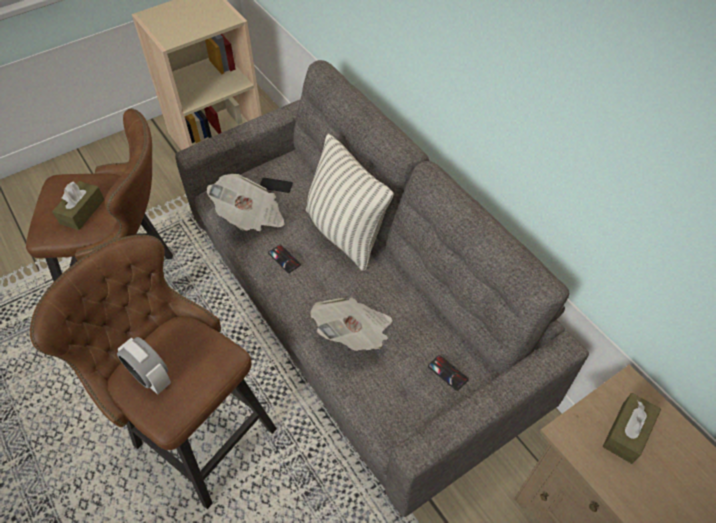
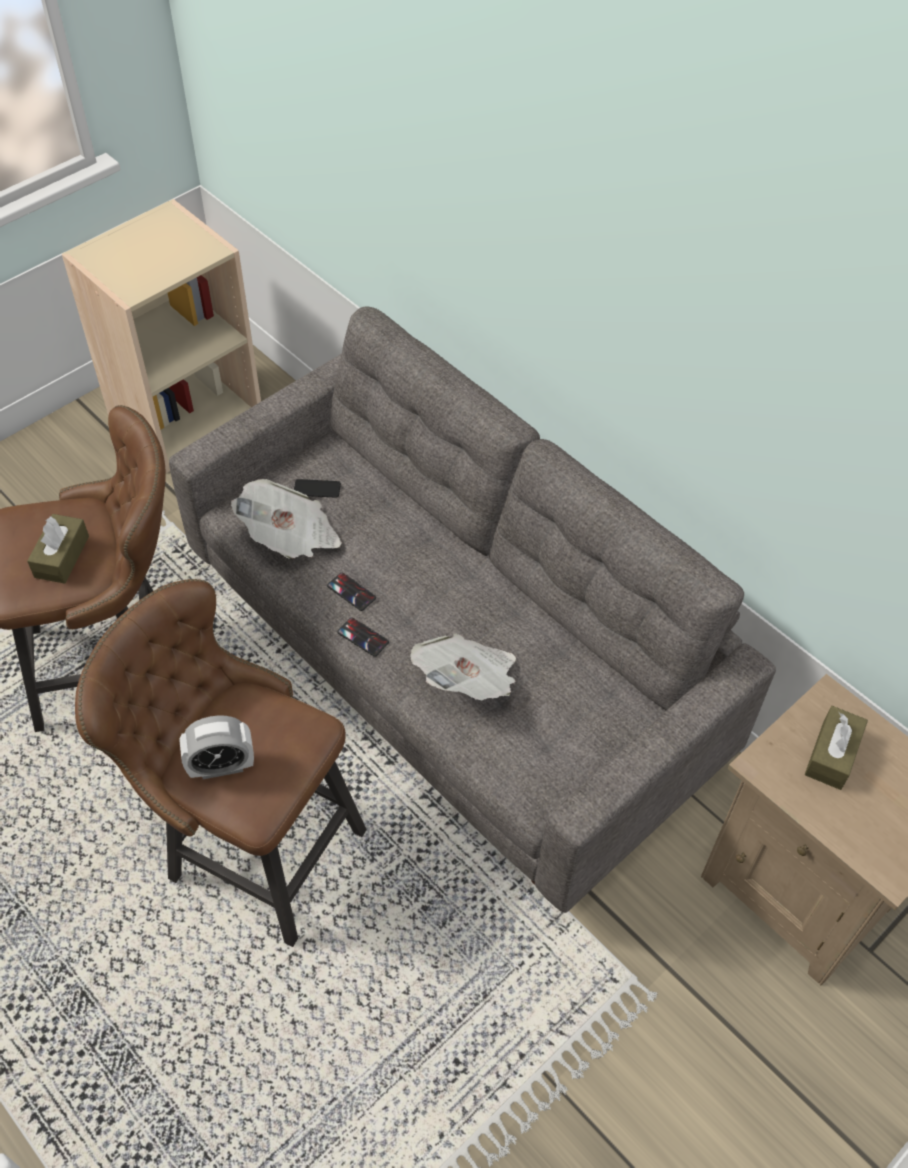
camera: 10 degrees left, 0 degrees up
(151, 377) = (221, 766): alarm clock -> alarm clock turned 45 degrees counterclockwise
(345, 233) = (429, 547): pillow -> none
(448, 373) = (599, 716): phone -> phone (363, 637)

